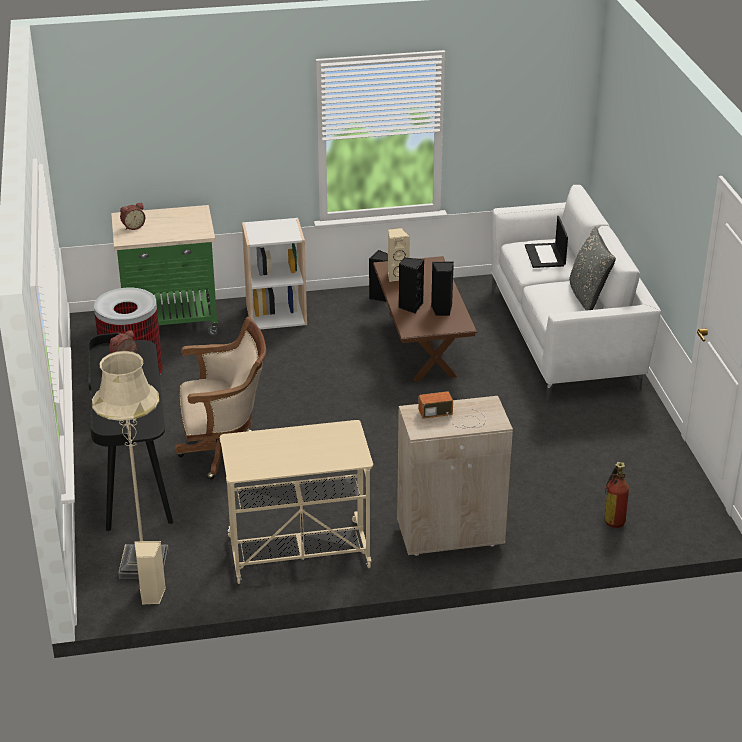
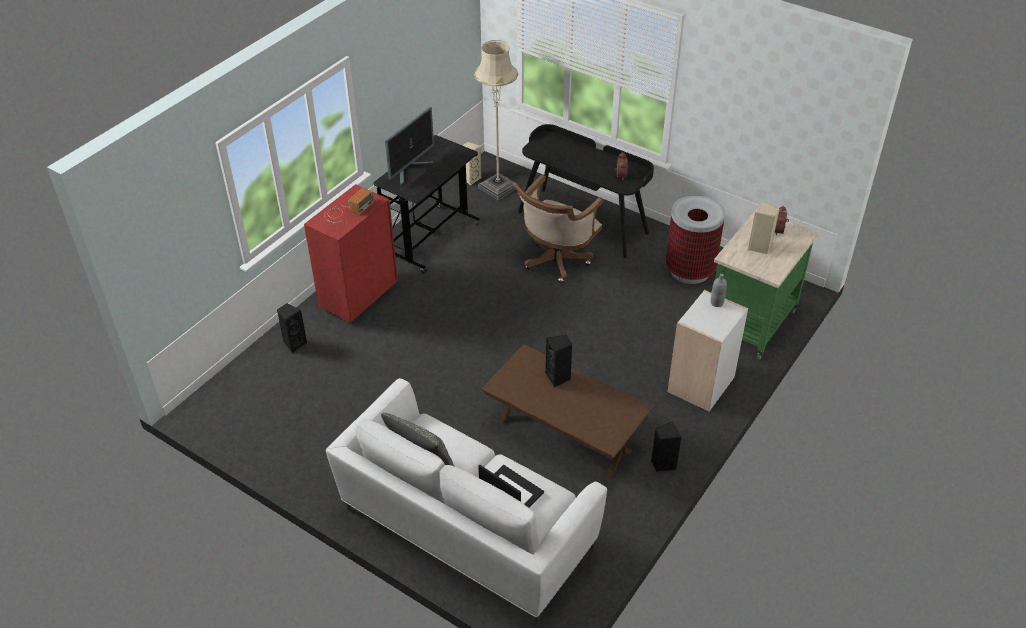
camera: 135 degrees right, 10 degrees up
(255, 234) = (716, 303): none -> grey bottle
(298, 552) = (431, 239): beige desk -> black desk
(314, 457) = (410, 169): none -> monitor
(397, 276) = (612, 403): beige speaker -> beige speaker (760, 247)
(441, 310) = (531, 390): black speaker -> black speaker (294, 343)
(449, 538) = (359, 297): beige cabinet -> red cabinet
(613, 517) = (271, 375): fire extinguisher -> none

